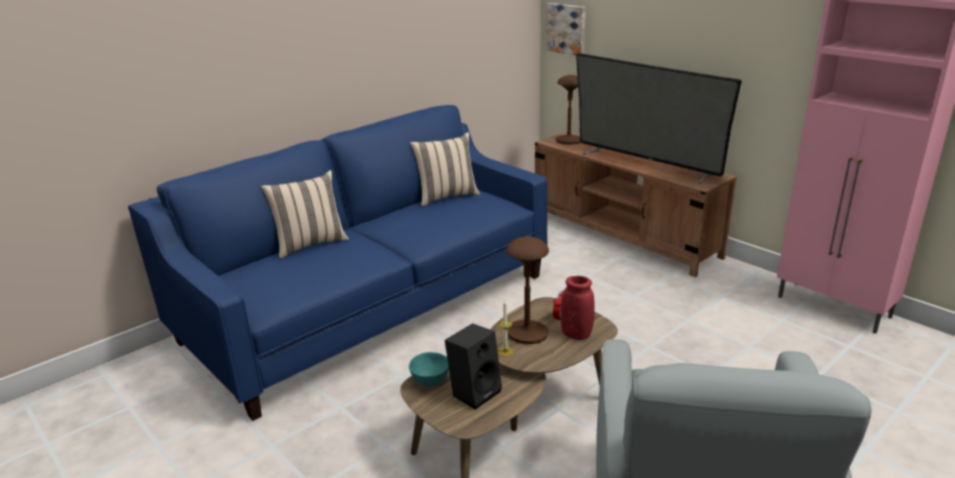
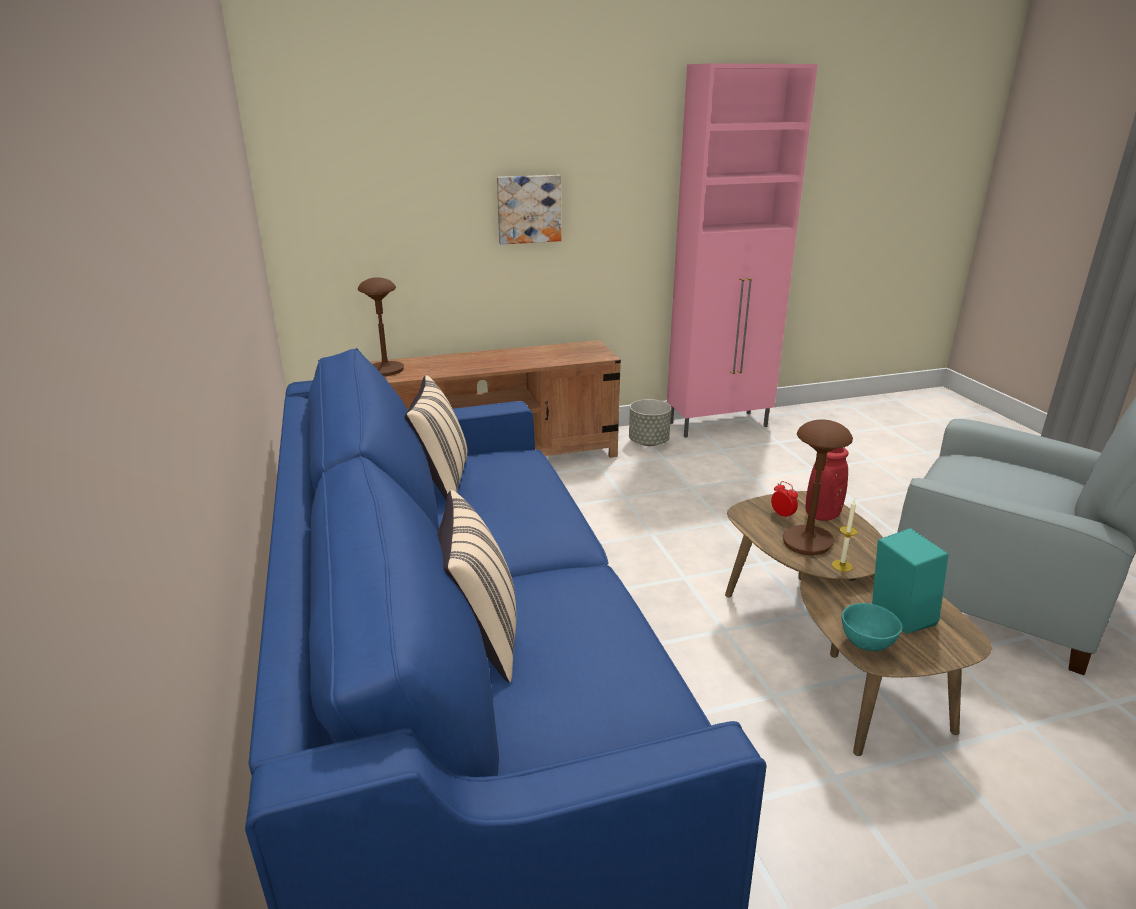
camera: 65 degrees left, 0 degrees up
(474, 391) = (897, 616): black speaker -> turquoise speaker
(567, 28) = (317, 218): picture -> picture (528, 209)
(646, 163) = (516, 359): television -> none
(741, 283) = (649, 442): none -> grey planter

